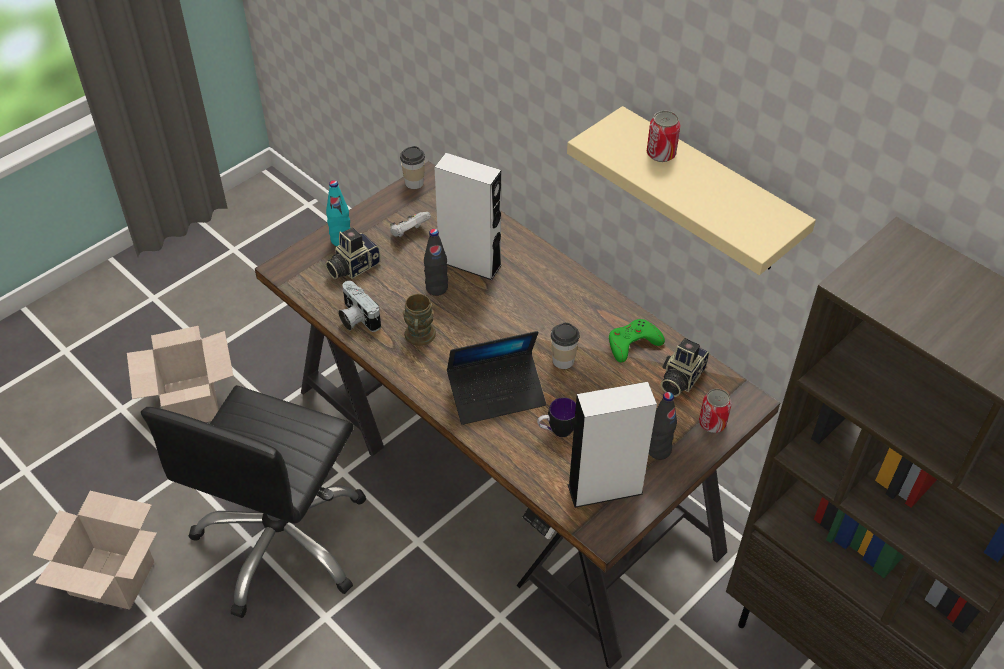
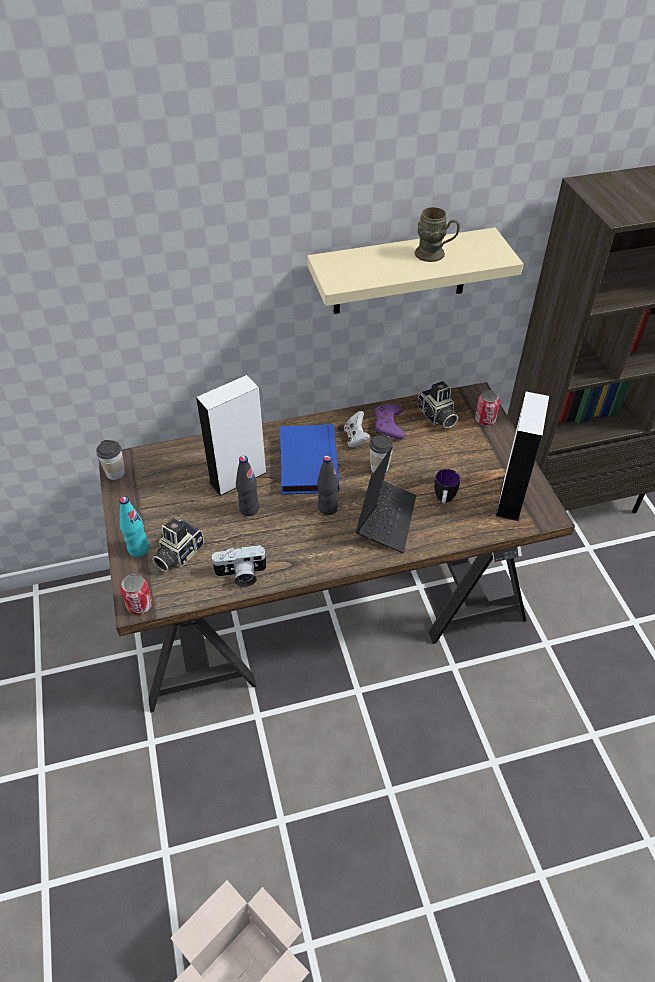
camera: 60 degrees left, 0 degrees up
(190, 401) = (87, 812): cardboard box -> none
(283, 540) = (296, 793): black office chair -> none
(352, 266) = (177, 554): camera -> camera turned 45 degrees clockwise
(409, 233) = (171, 500): white game controller -> white game controller (356, 438)
(419, 338) = (295, 542): brown mug -> brown mug (435, 255)
(526, 302) = (306, 462): none -> blue book
(633, 343) = (389, 425): green game controller -> purple game controller
(659, 450) = (492, 455): black bottle -> black bottle (327, 508)
(661, 154) = (378, 259): can -> can (139, 605)

